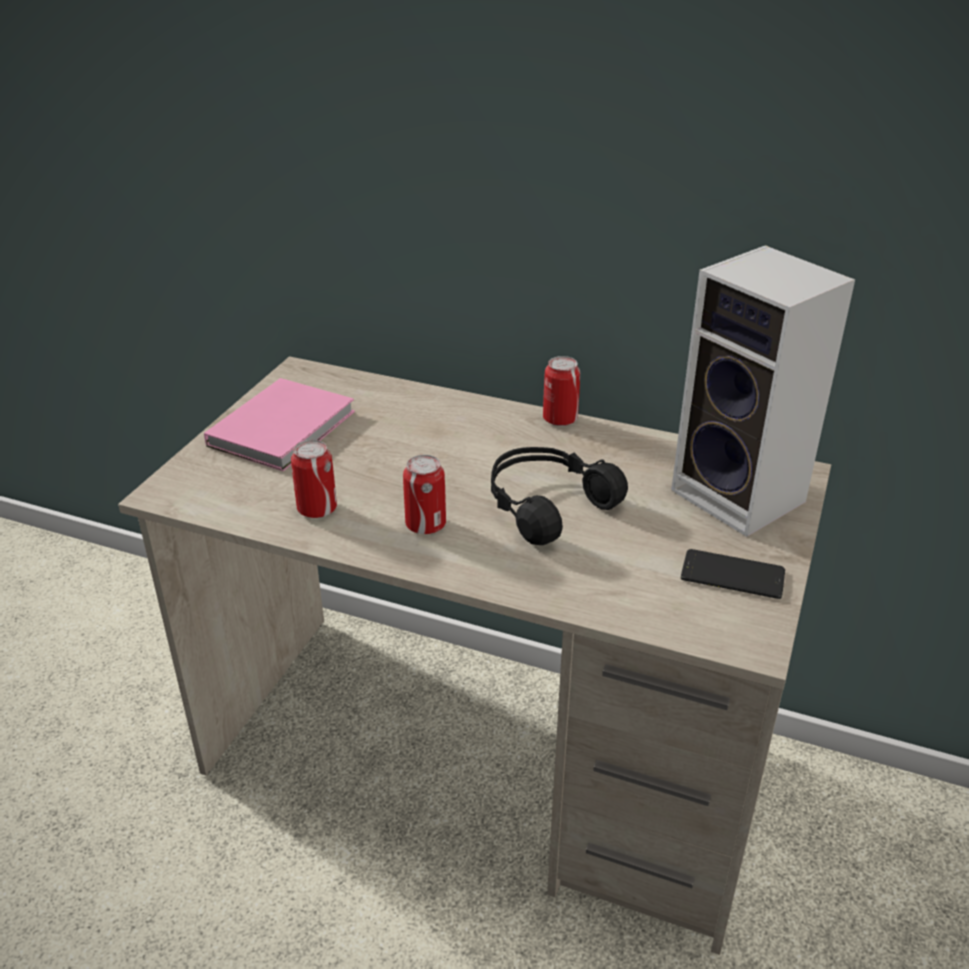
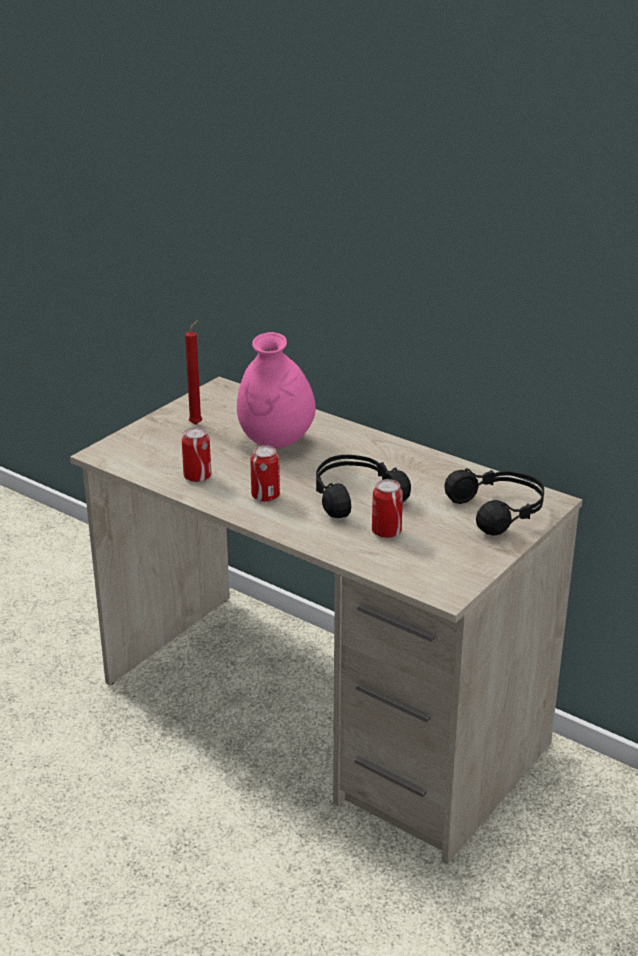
camera: 15 degrees right, 5 degrees down
(286, 427) = (197, 424): pink book -> red candle
(404, 440) = (276, 443): none -> pink vase
(560, 419) = (396, 443): can -> can (386, 532)
(732, 575) = (459, 555): phone -> none
(743, 497) = (499, 511): speaker -> black headphones

